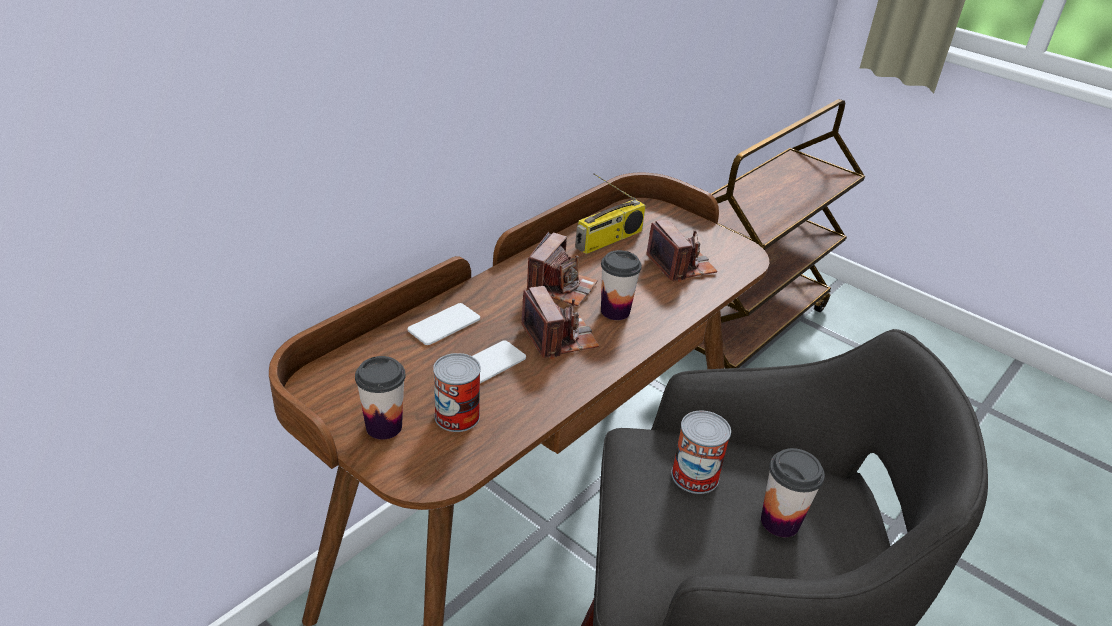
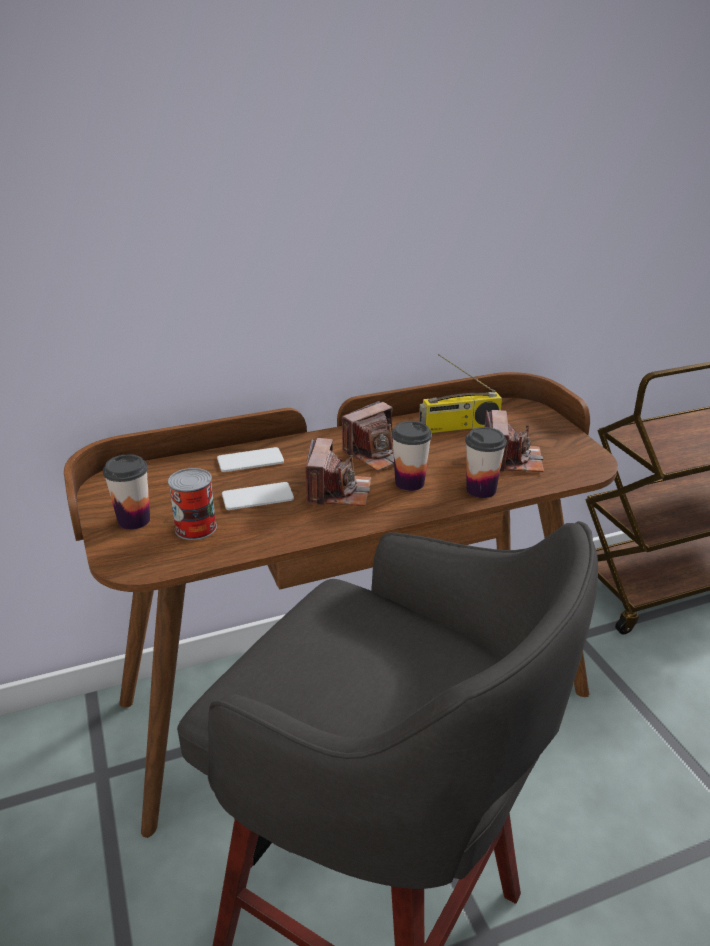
camera: 30 degrees right, 5 degrees down
(695, 476) = (355, 631): can -> none
(780, 522) = (402, 696): cup -> cup (481, 490)

